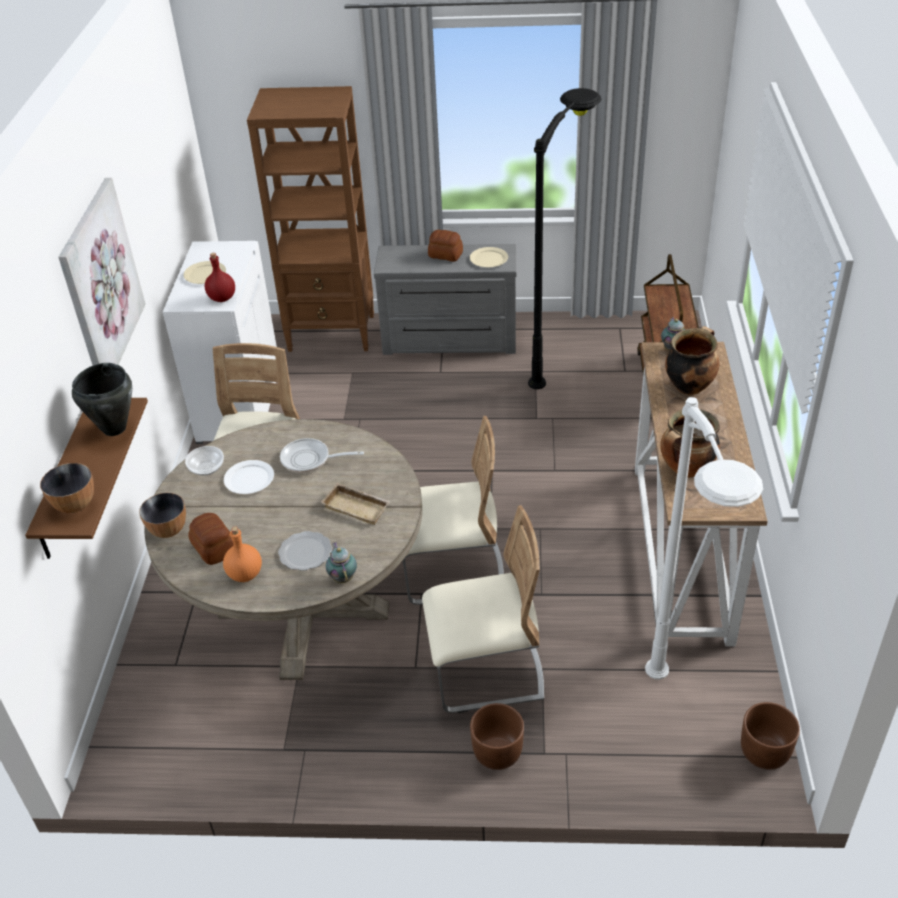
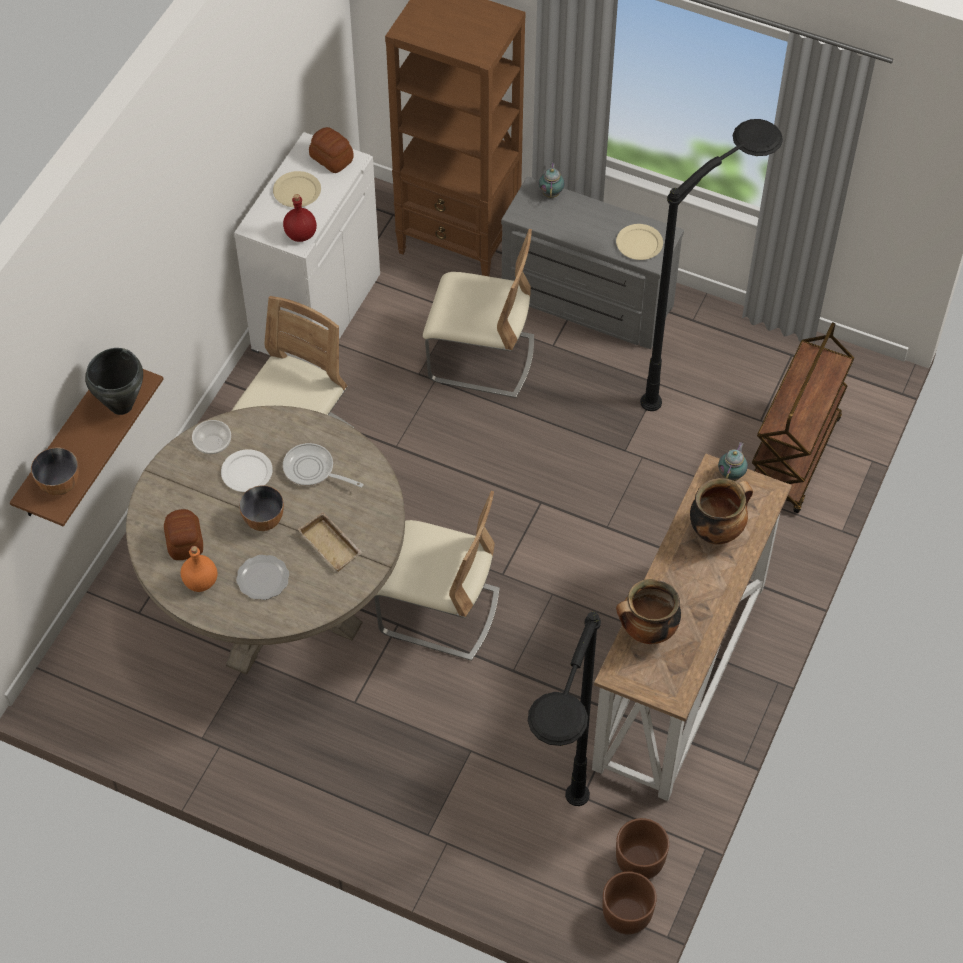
camera: 20 degrees right, 15 degrees up
(101, 283) = (155, 238): picture -> none
(168, 530) = (152, 504): bowl -> bowl (264, 520)
(343, 577) = (284, 619): teapot -> teapot (551, 193)
(445, 255) = (594, 219): bread -> bread (331, 159)
(486, 672) = (417, 733): beige chair -> beige chair (481, 359)
(497, 753) = (386, 817): brown planter -> brown planter (639, 861)
(673, 733) = (555, 863): white floor lamp -> black floor lamp

